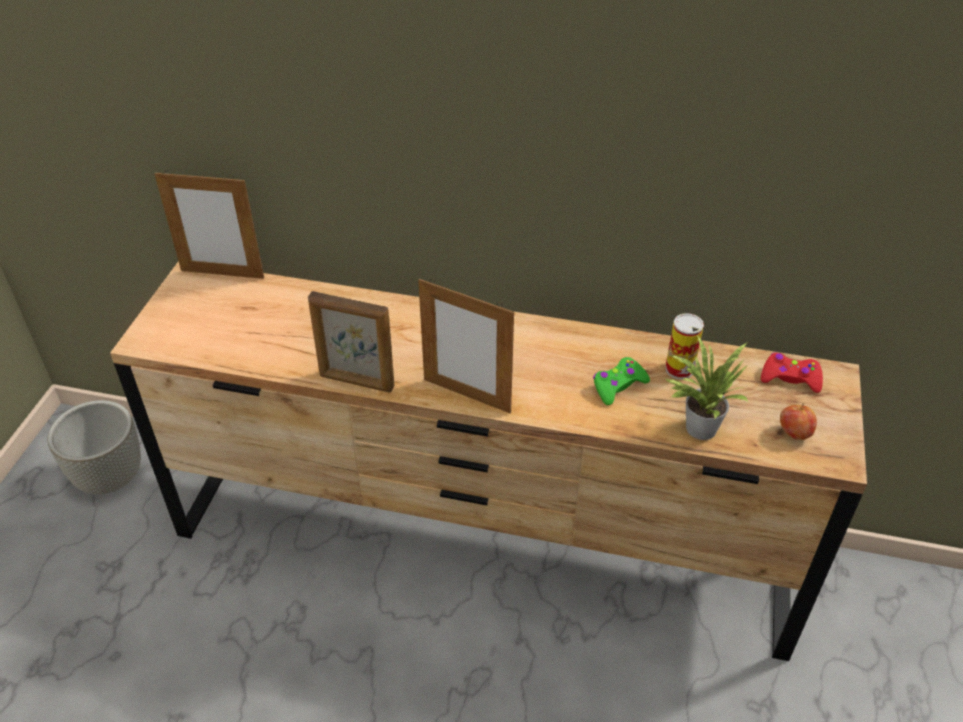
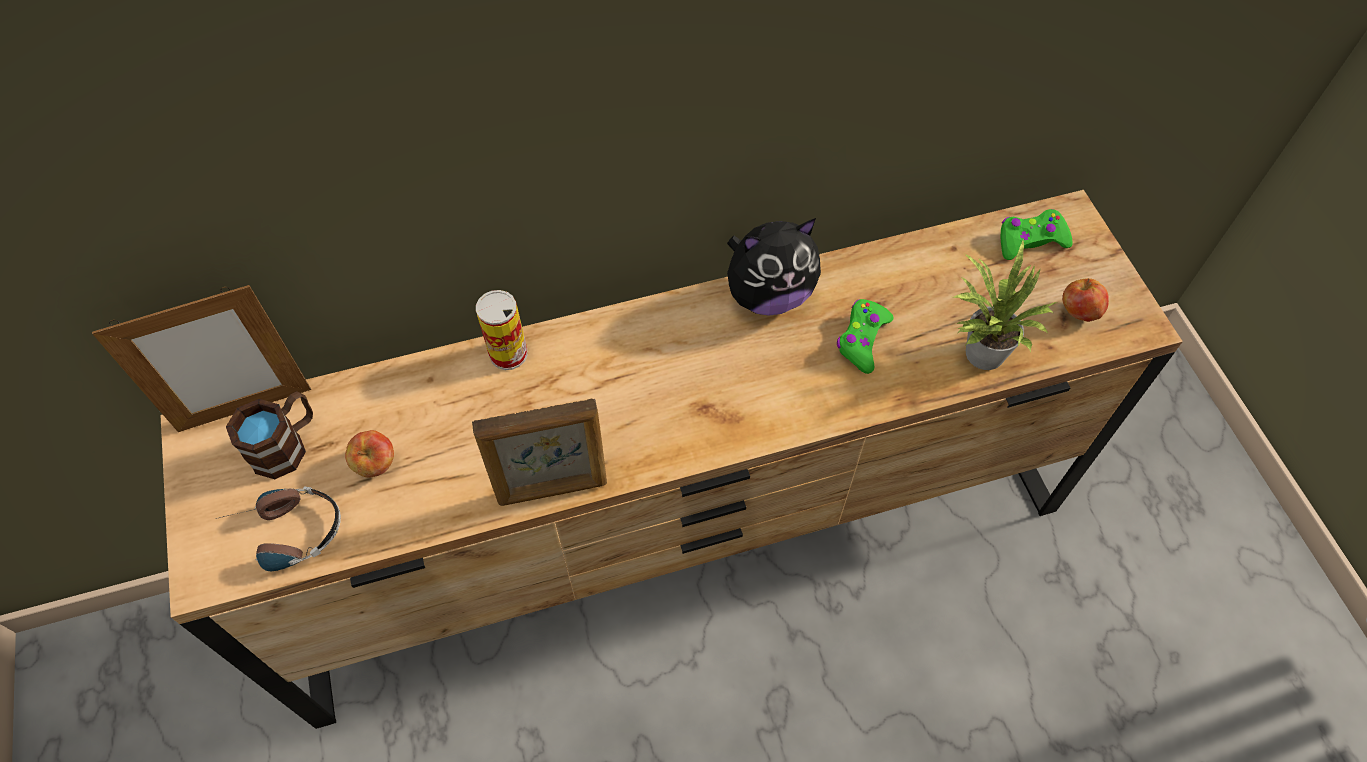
camera: 30 degrees left, 15 degrees up
(110, 477) = (166, 699): grey planter -> none
(194, 340) = (283, 536): none -> headphones
(230, 299) = (287, 445): none -> brown mug
(269, 328) = (376, 464): none -> apple
(467, 395) = (701, 440): picture frame -> none
(573, 337) = (768, 295): none -> plush toy
(679, 369) = (911, 284): can -> can (508, 354)
(790, 378) = (1030, 240): red game controller -> green game controller

